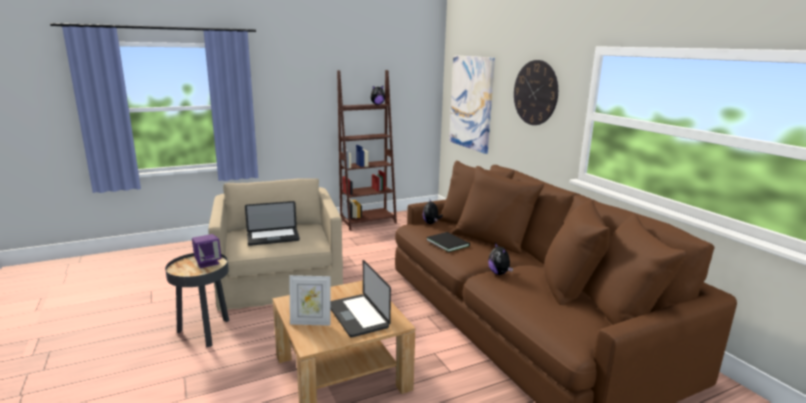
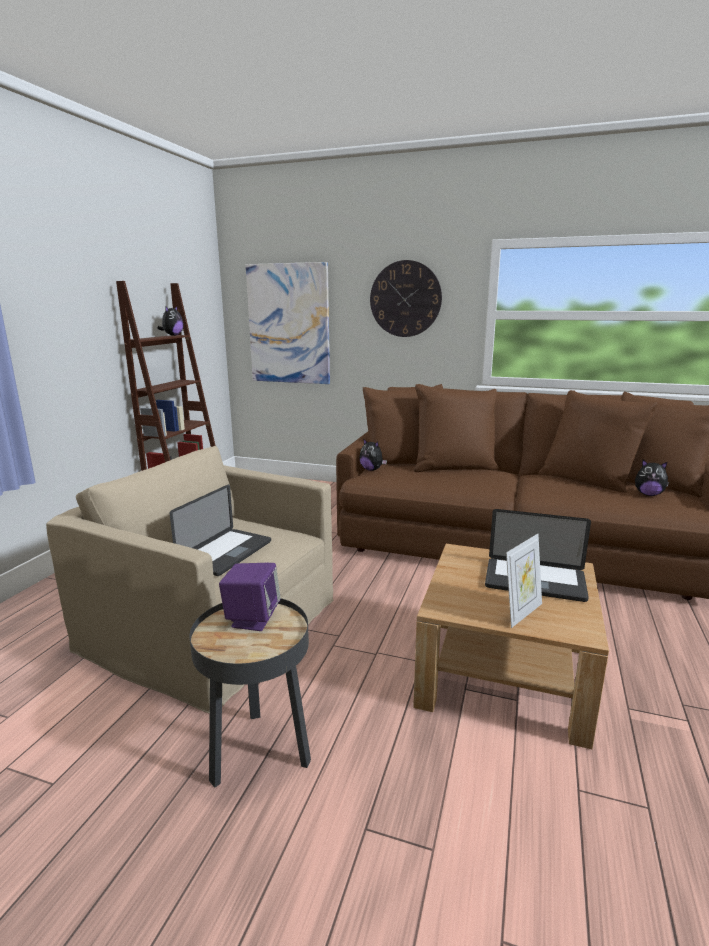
camera: 45 degrees left, 0 degrees up
(447, 242) = (434, 480): black book -> none
(499, 273) = (536, 488): plush toy -> plush toy (648, 494)

